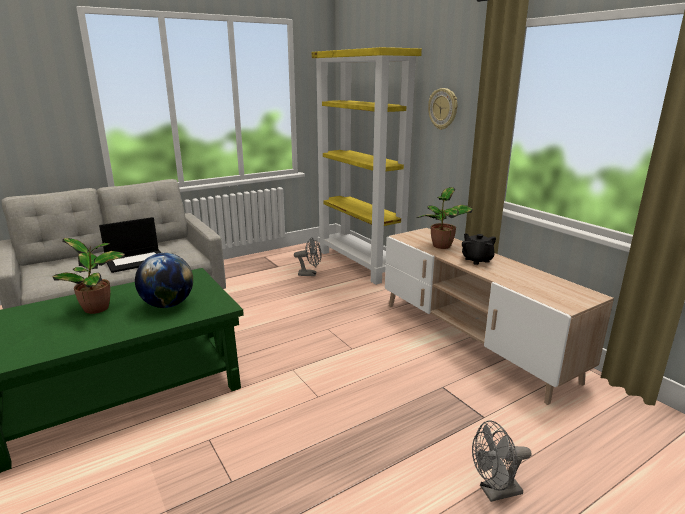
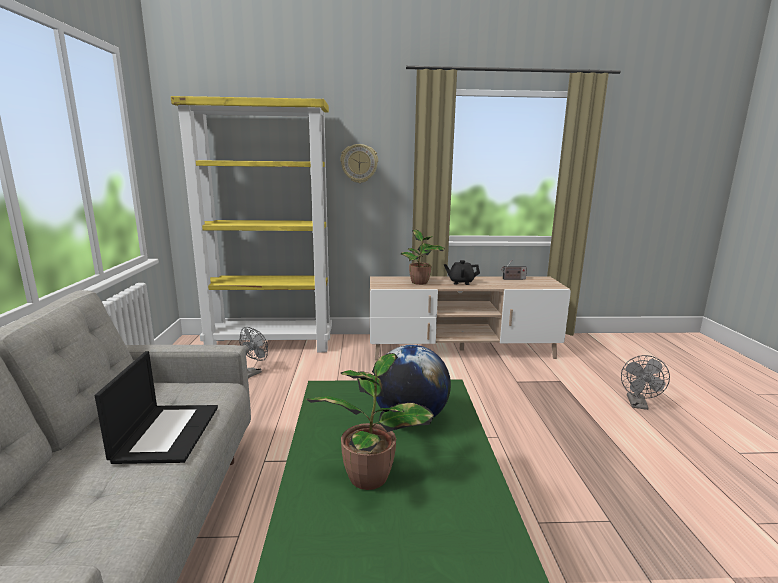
camera: 60 degrees left, 5 degrees down
(547, 279) = (513, 279): none -> radio

